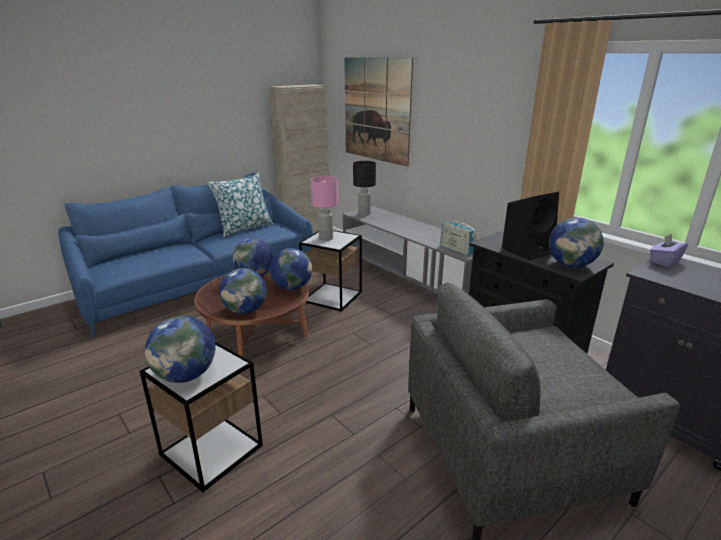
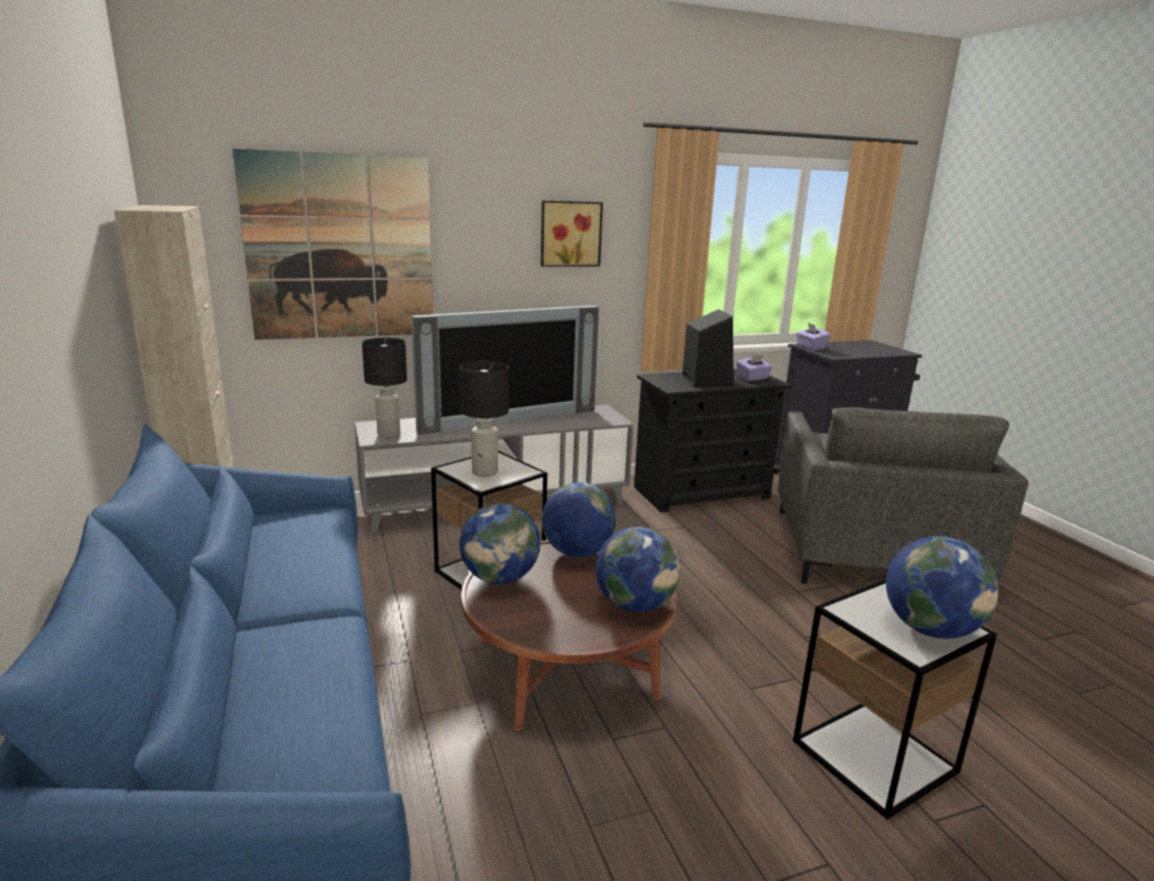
camera: 70 degrees left, 5 degrees down
(244, 228) = (250, 549): pillow -> none
(325, 238) = (485, 472): pink table lamp -> black table lamp
(424, 229) = (507, 418): none -> television
(456, 250) = (596, 420): radio -> none
(486, 111) = (570, 233): none -> picture
(571, 265) = (753, 378): globe -> purple tissue box

